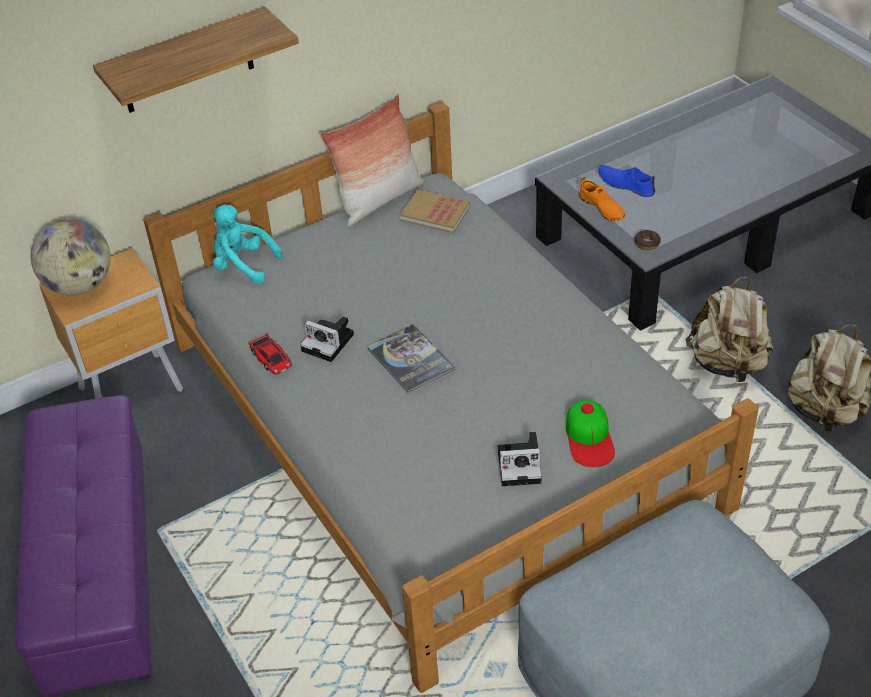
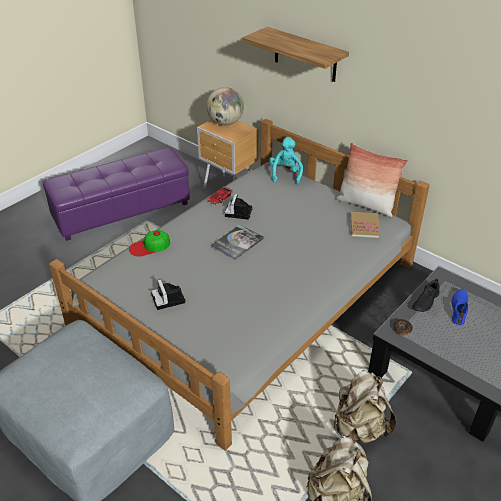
camera: 70 degrees right, 5 degrees down
(589, 438) = (198, 324): cap -> cap (149, 246)
(601, 208) = (425, 301): orange shoe -> black shoe

